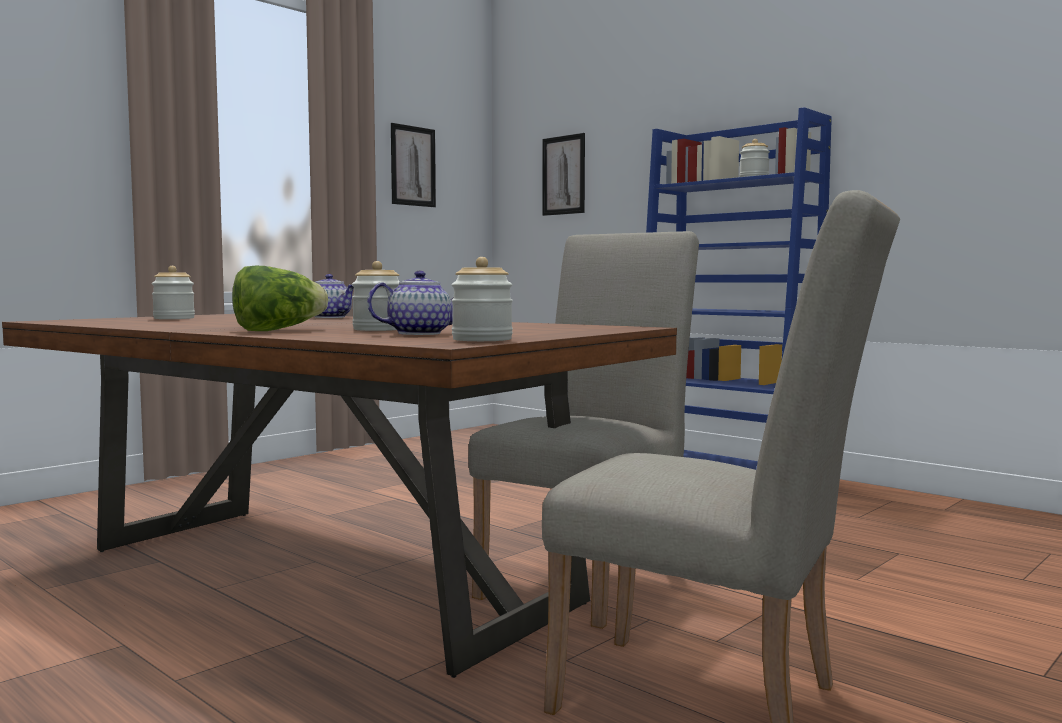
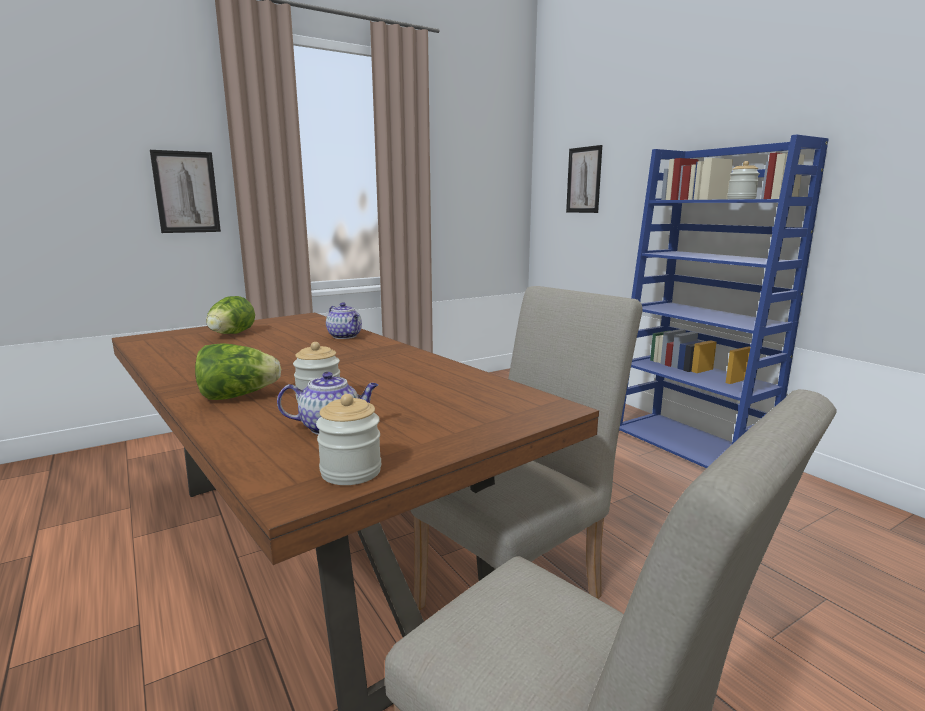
camera: 15 degrees right, 10 degrees up
(174, 318) = (231, 334): jar -> lettuce
(413, 166) = (464, 174): picture -> picture (186, 192)

